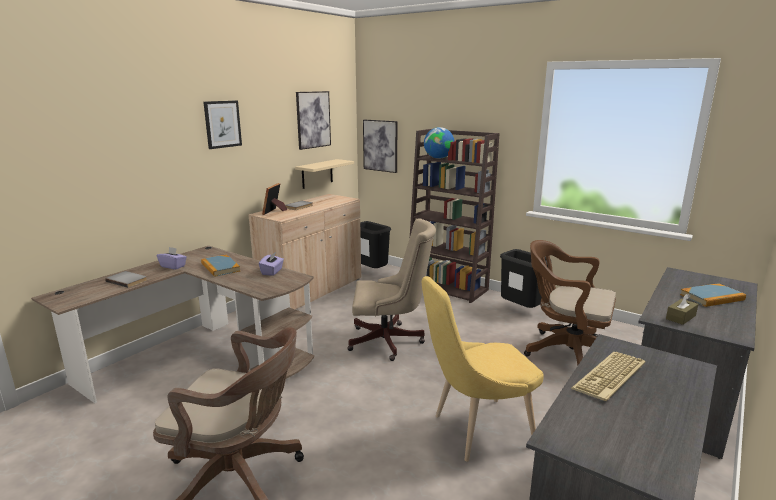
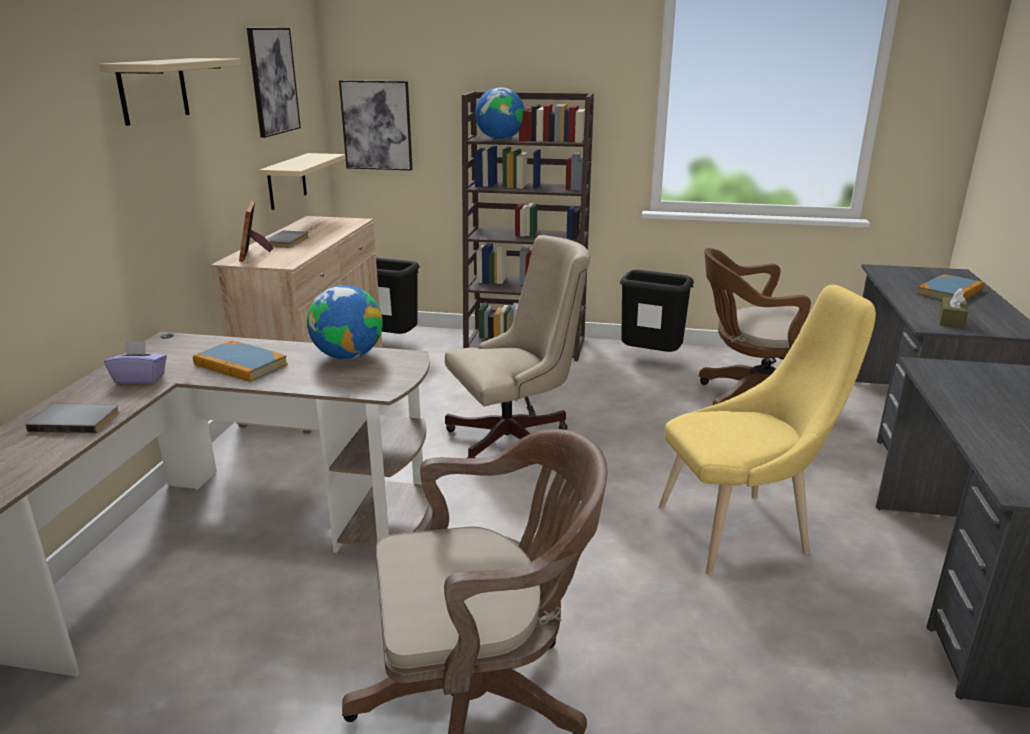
camera: 25 degrees left, 5 degrees up
(222, 124) = (153, 90): picture -> beige shelf
(272, 272) = (348, 356): purple tissue box -> globe
(476, 431) = (741, 530): yellow chair -> yellow chair turned 150 degrees counterclockwise
(610, 377) = (977, 404): keyboard -> none

